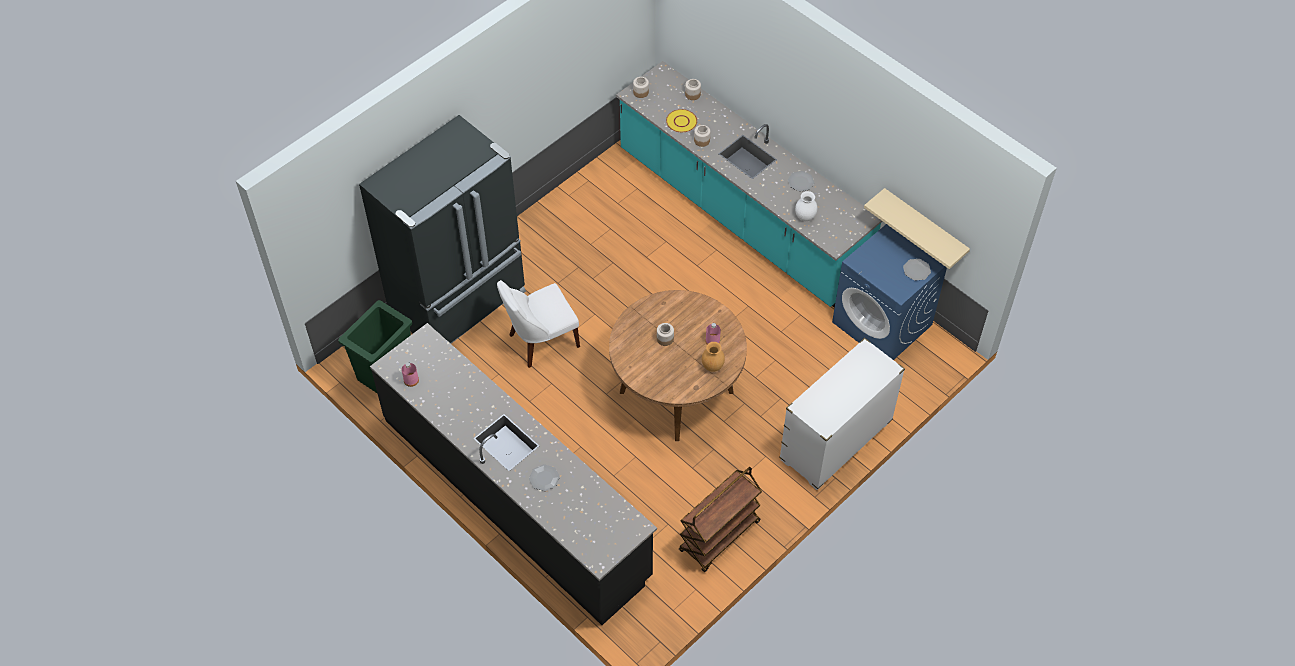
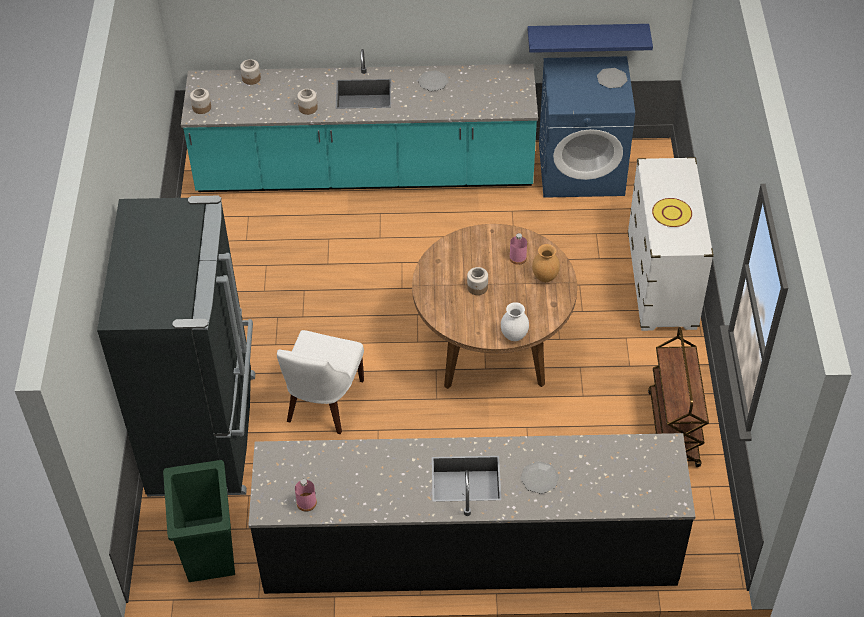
camera: 45 degrees left, 5 degrees down
(681, 121) = (269, 106): yellow plate -> yellow plate (671, 213)
(805, 217) = (472, 105): white vase -> white vase (514, 335)
(924, 226) = (587, 36): beige shelf -> blue shelf

